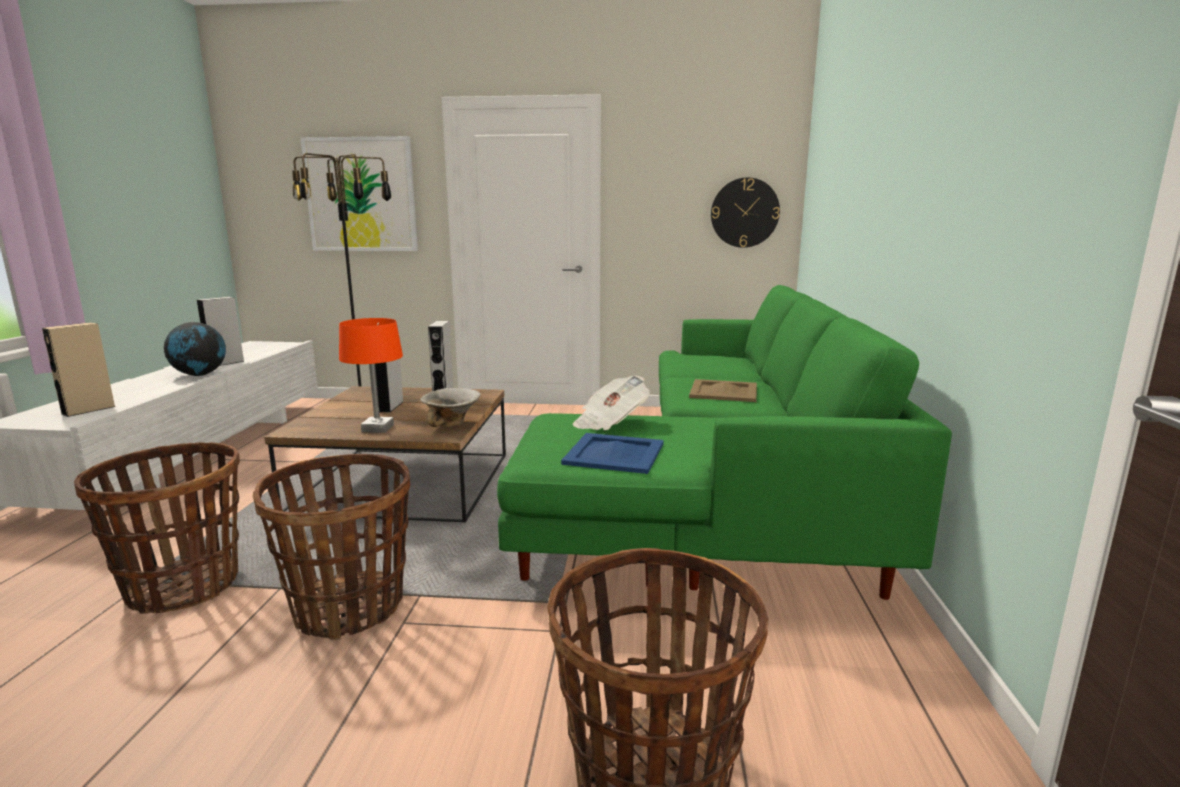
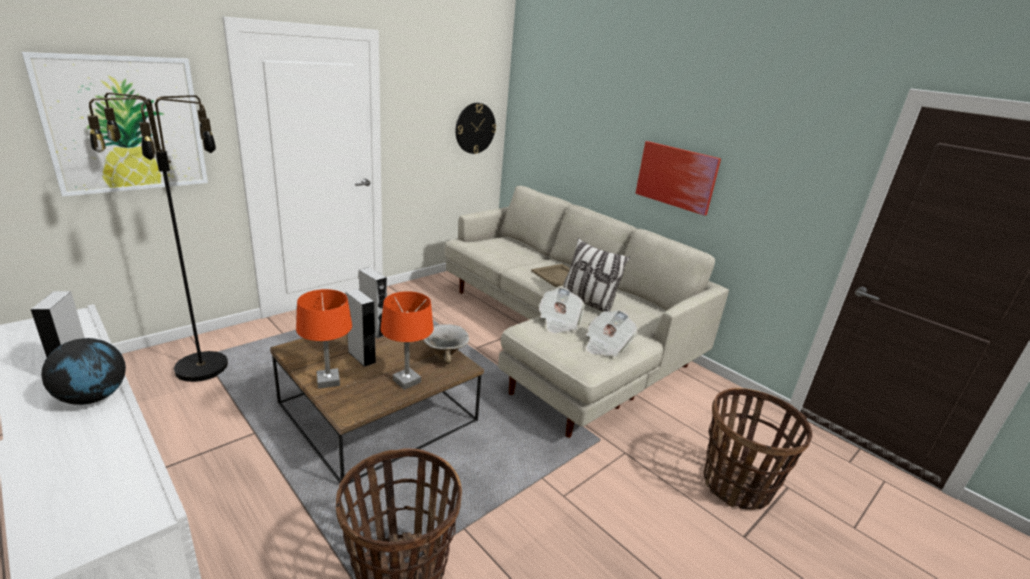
camera: 50 degrees left, 10 degrees up
(88, 410) = (109, 496): beige speaker -> none
(331, 411) = (328, 381): none -> orange table lamp
(349, 607) = (524, 508): basket -> none
(613, 454) = (606, 345): blue tray -> newspaper
(698, 419) = (587, 303): none -> pillow
(723, 497) = (562, 338): green sofa -> beige sofa
(913, 217) = (676, 177): none -> picture

